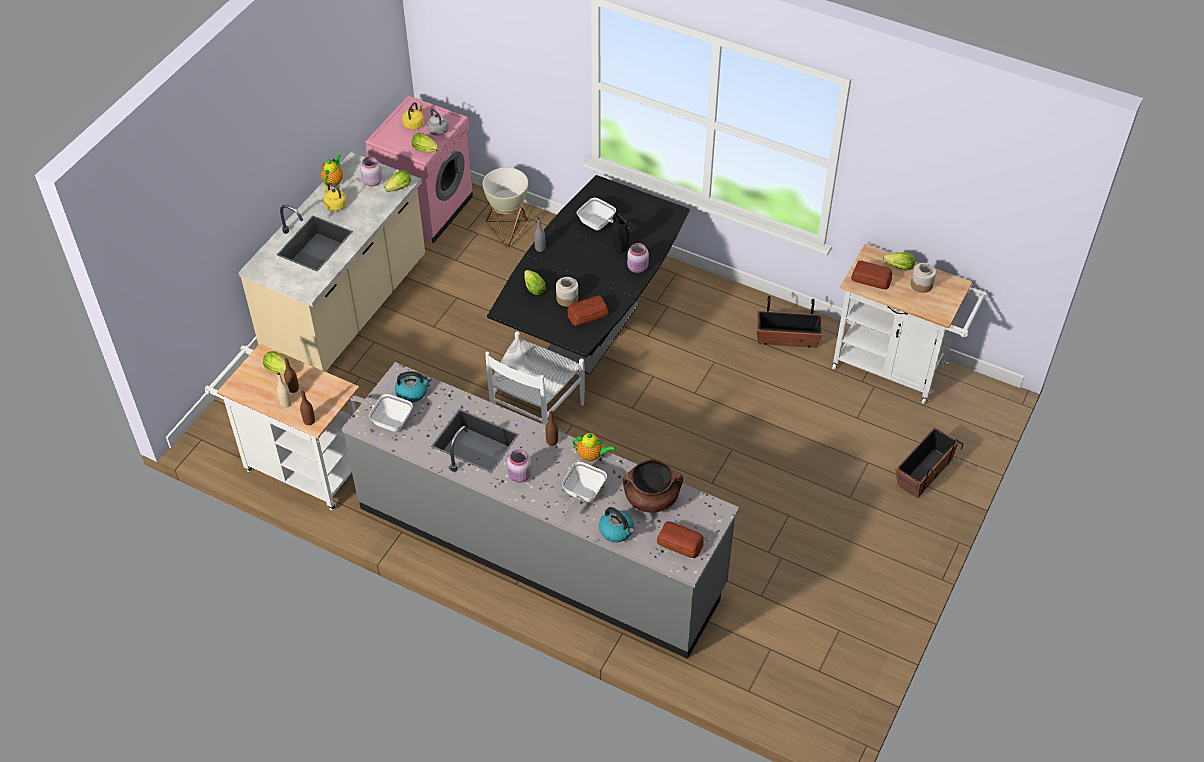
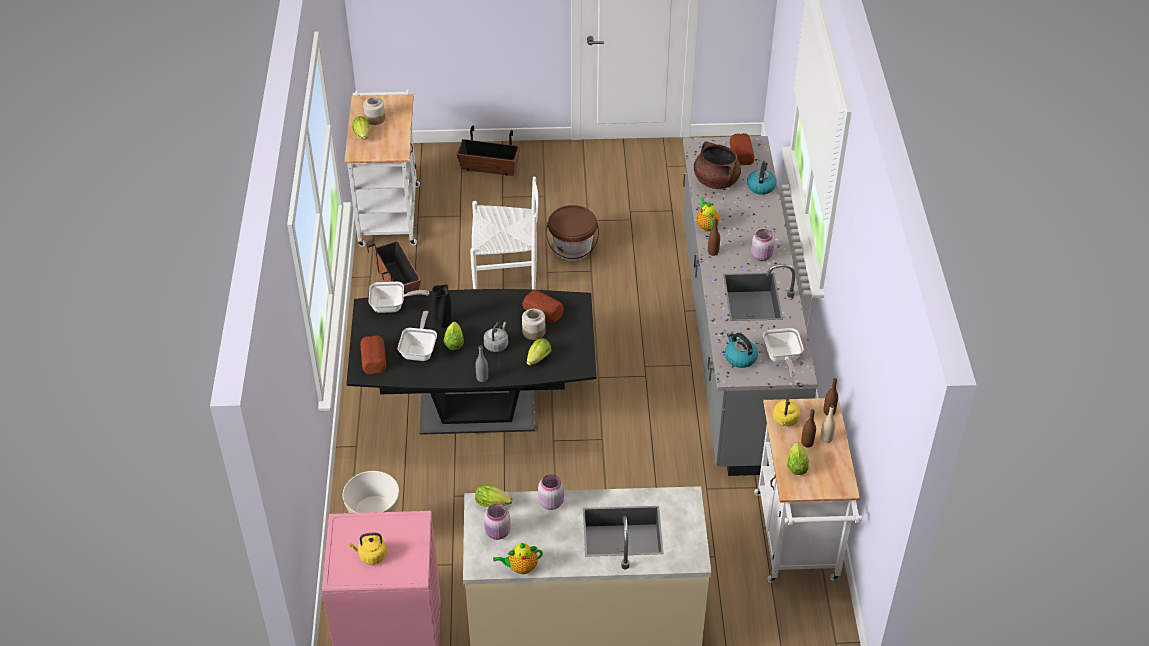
camera: 120 degrees left, 5 degrees down
(335, 205) = (556, 545): yellow kettle -> yellow kettle (785, 420)
(426, 150) = (410, 520): lettuce -> lettuce (454, 341)
(439, 131) = (371, 525): grey kettle -> grey kettle (496, 344)
(535, 412) = (603, 407): white chair -> white chair (506, 273)
(581, 494) = (747, 216): frying pan -> frying pan (392, 306)
(638, 268) = (460, 301): pink jar -> pink jar (551, 502)
(753, 483) = (572, 248): none -> brown bucket
(871, 279) = (388, 145): bread -> bread (374, 358)

